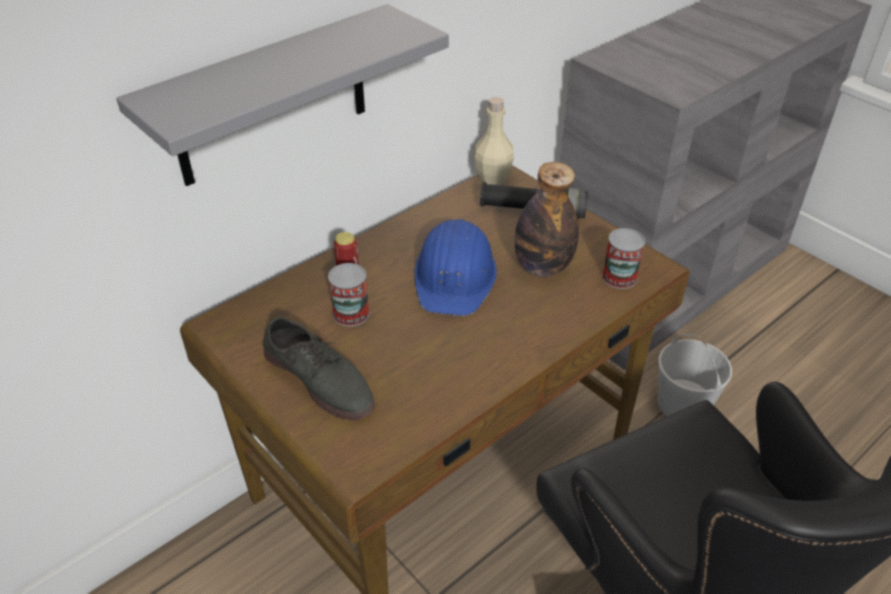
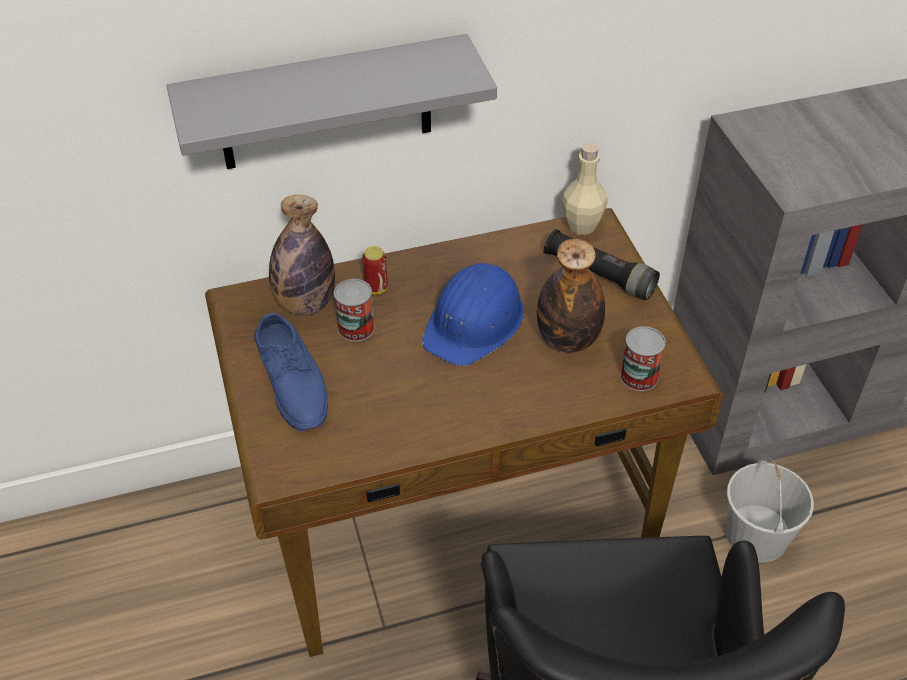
camera: 25 degrees right, 5 degrees up
(289, 308) = (305, 304): none -> bottle
(320, 378) = (293, 381): grey shoe -> blue shoe

